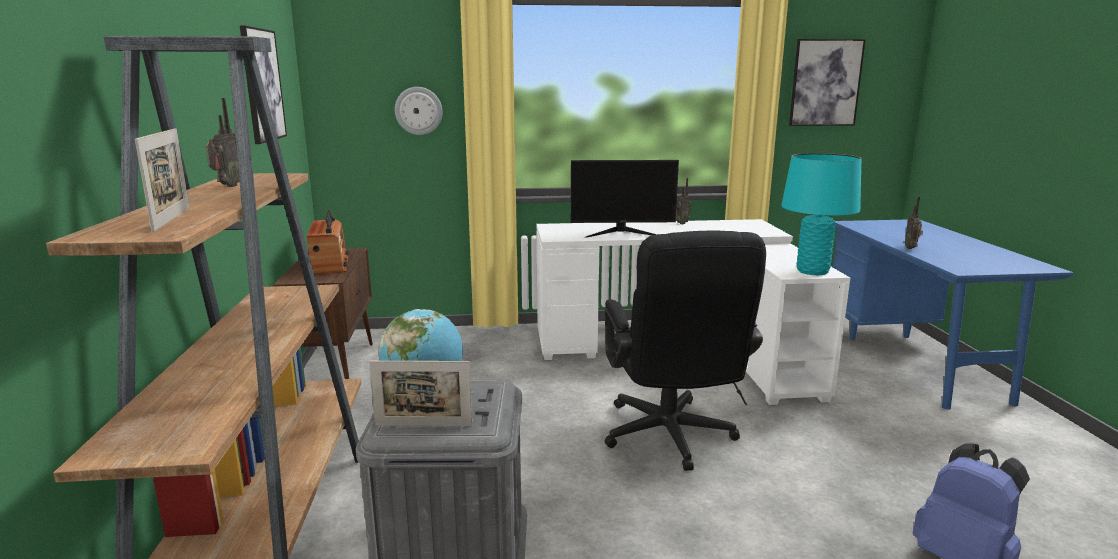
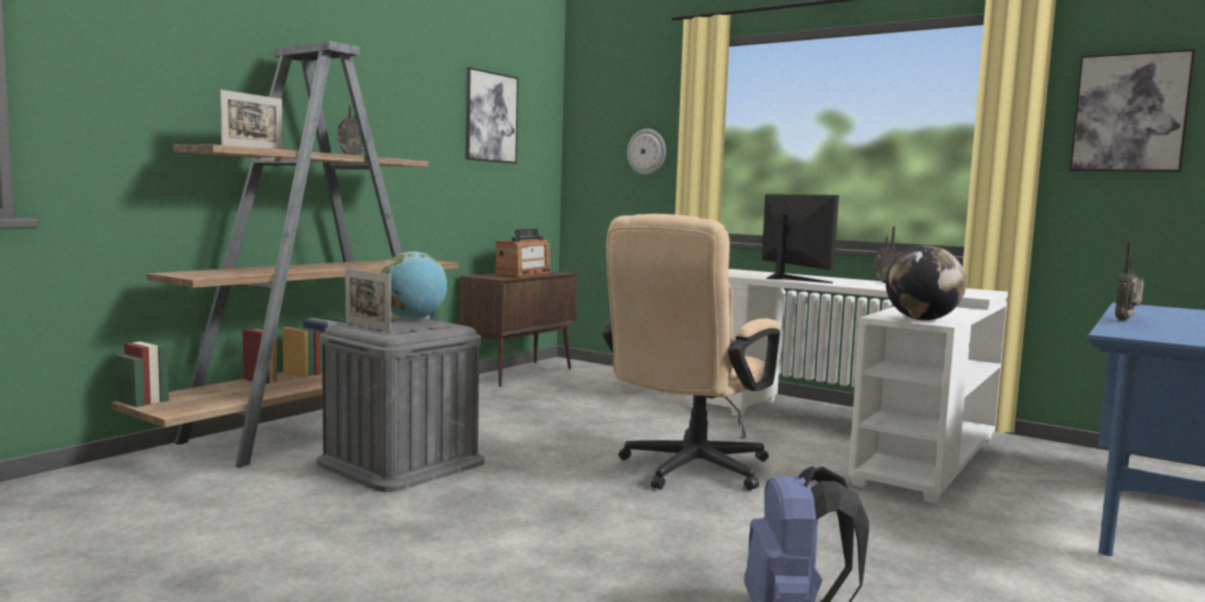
camera: 40 degrees right, 10 degrees down
(622, 233) = (790, 278): monitor -> monitor turned 150 degrees counterclockwise
(671, 439) = (687, 471): black office chair -> beige office chair
(812, 271) = (922, 319): turquoise table lamp -> globe

